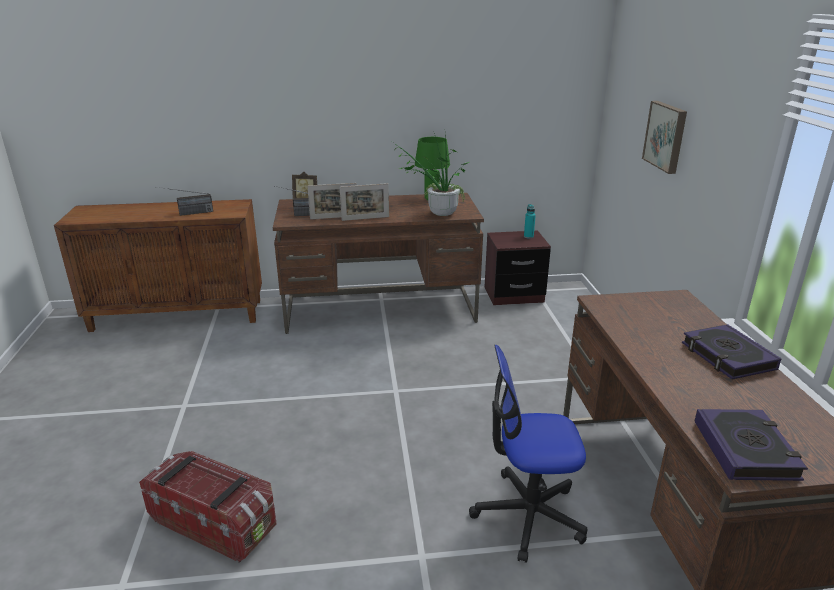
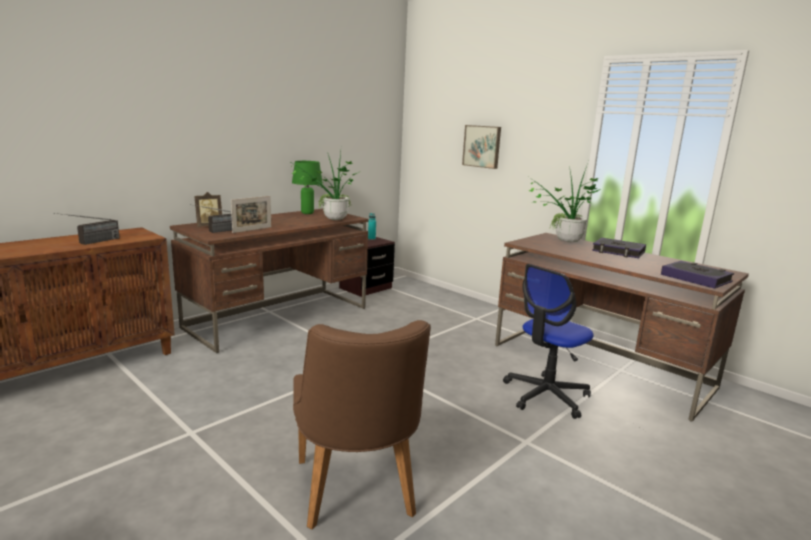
camera: 40 degrees left, 10 degrees down
(214, 522) = (357, 495): storage box -> brown chair
(365, 218) = (281, 227): picture frame -> none
(674, 314) = (563, 242): none -> potted plant

